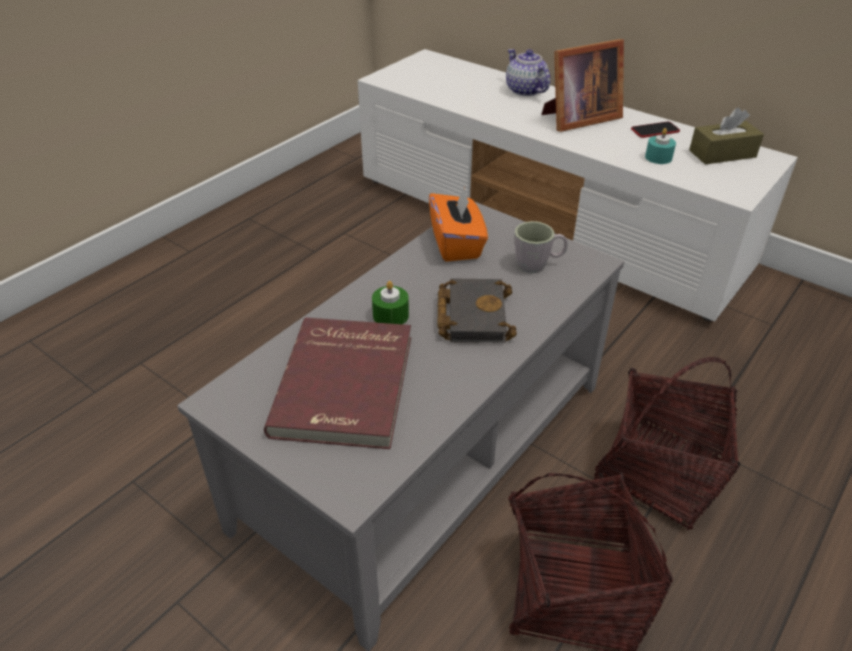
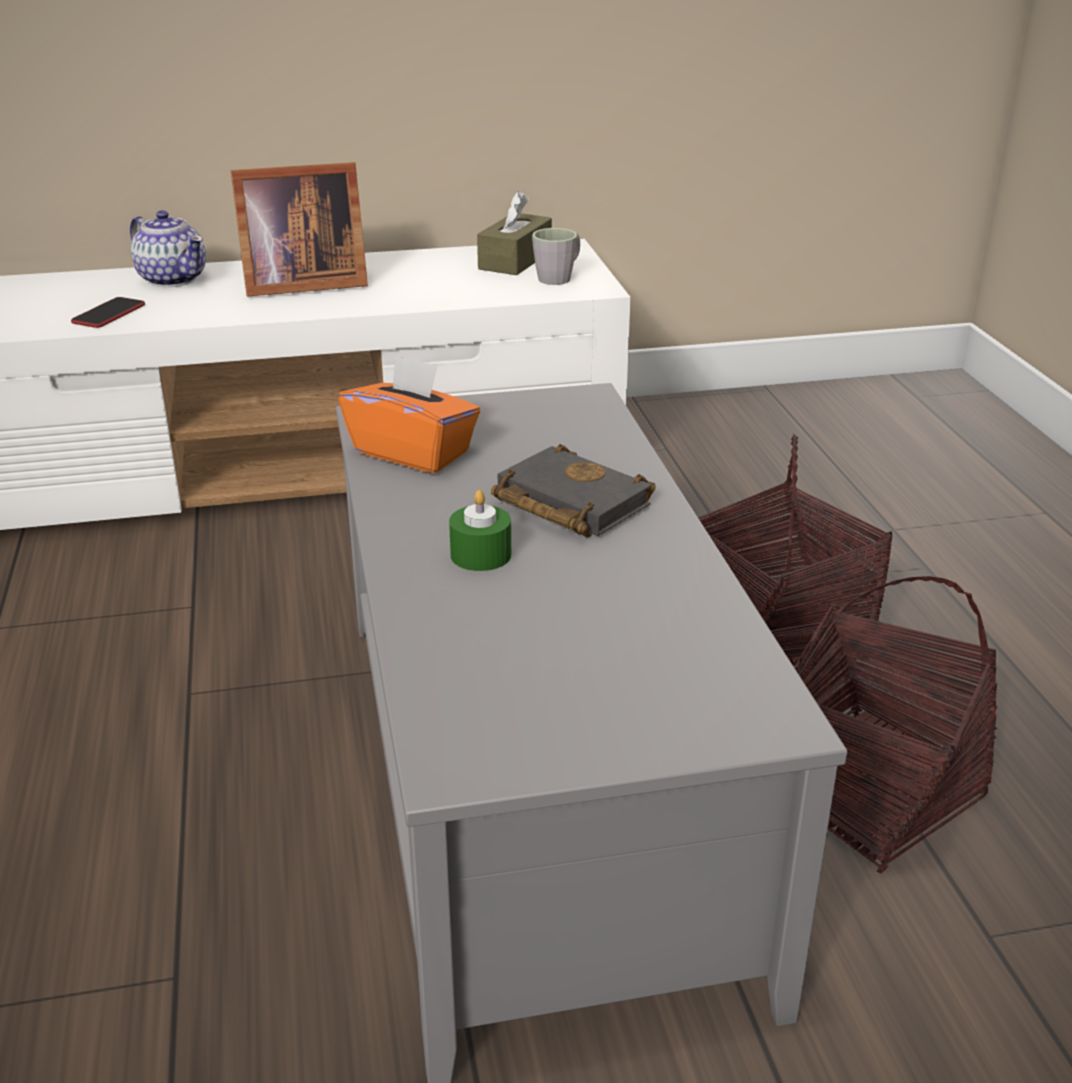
camera: 50 degrees left, 10 degrees down
(347, 385) = (572, 643): red book -> none
(525, 91) = (172, 279): teapot -> teapot turned 150 degrees counterclockwise
(538, 265) = (540, 426): grey mug -> grey mug (559, 277)
(578, 119) = (299, 284): picture frame -> picture frame turned 60 degrees clockwise
(655, 131) = (409, 264): phone -> phone (109, 314)
(658, 157) = (460, 286): turquoise candle -> none

